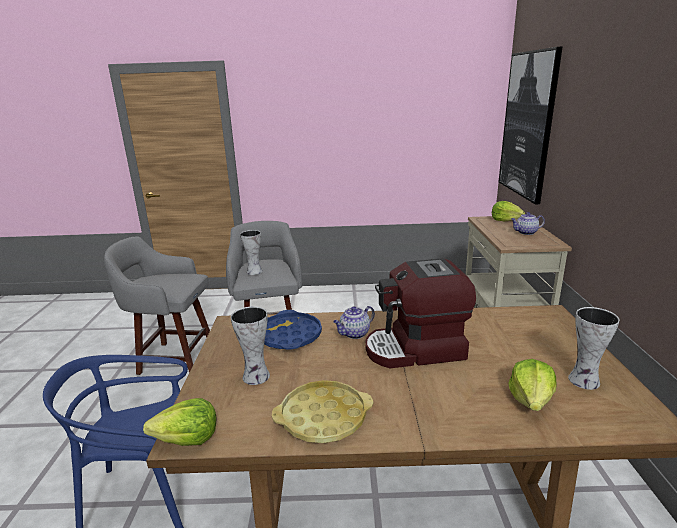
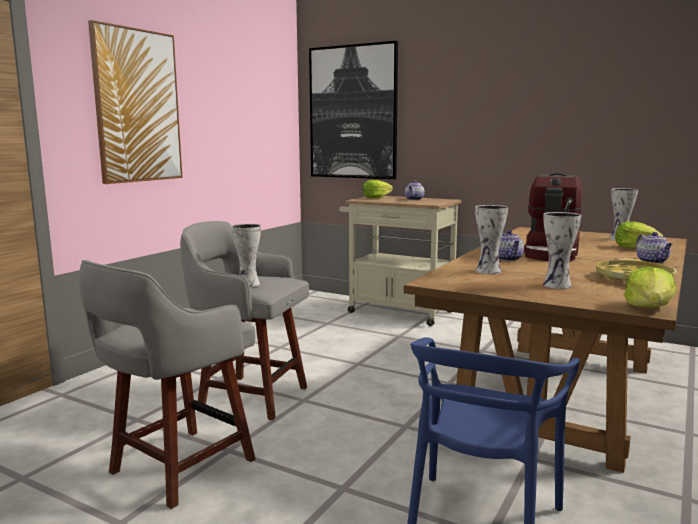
camera: 60 degrees left, 10 degrees down
(289, 336) = (489, 271): blue tray -> vase
(306, 126) = (137, 106): none -> picture
(439, 422) = (652, 261): none -> teapot

